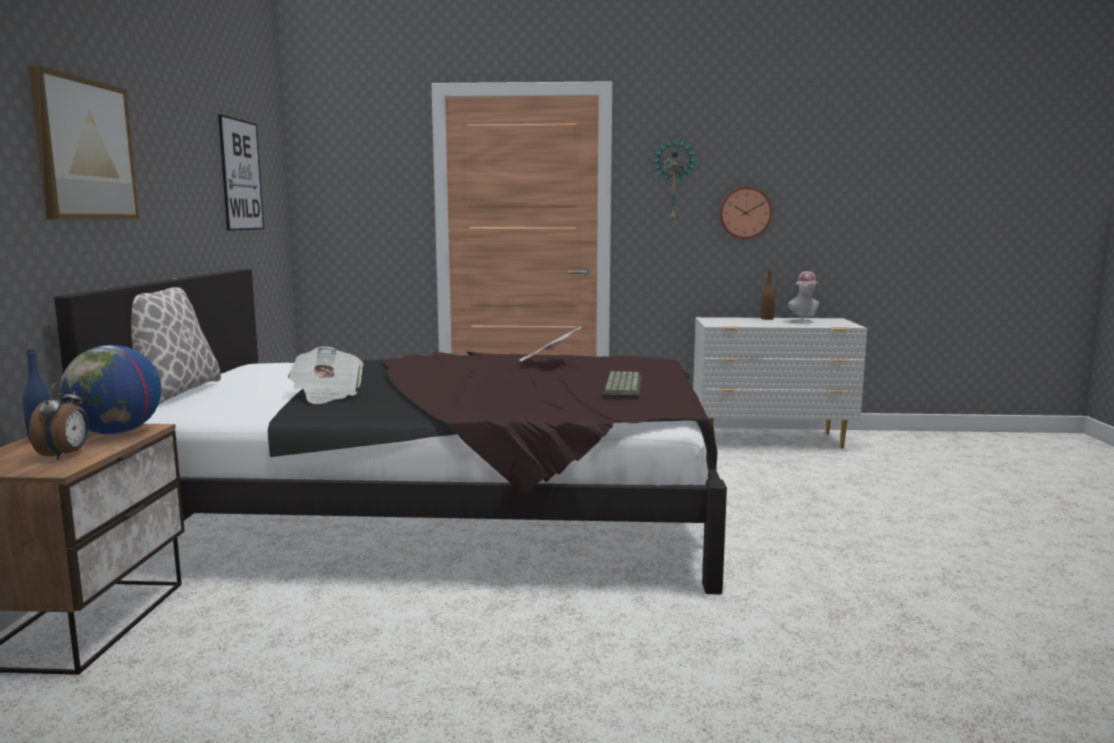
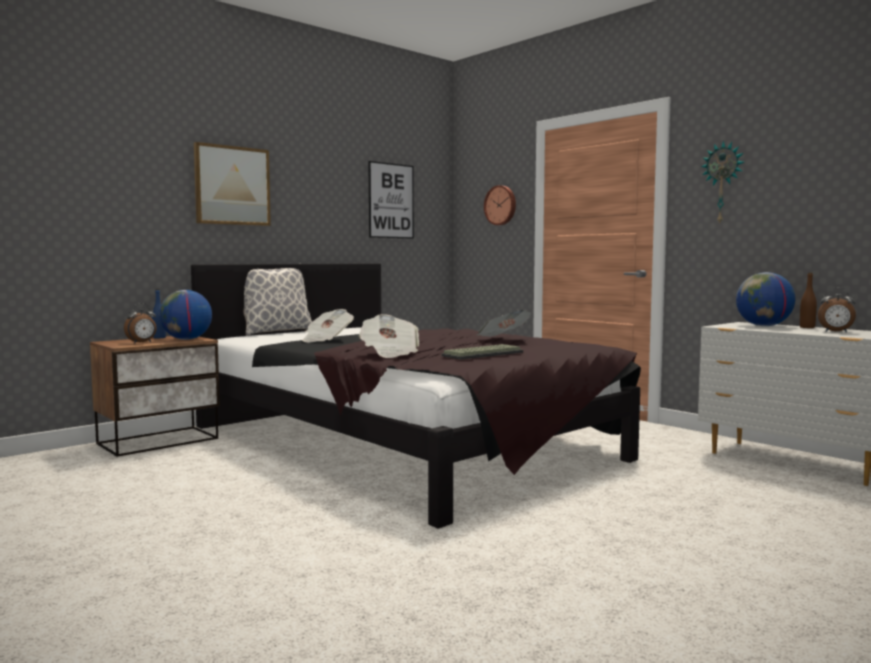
camera: 45 degrees right, 5 degrees down
(545, 404) = (389, 353): none -> newspaper
(737, 320) = (764, 326): none -> globe
(744, 213) = (796, 212): wall clock -> wall clock (501, 205)
(804, 322) = (836, 332): hat -> alarm clock

